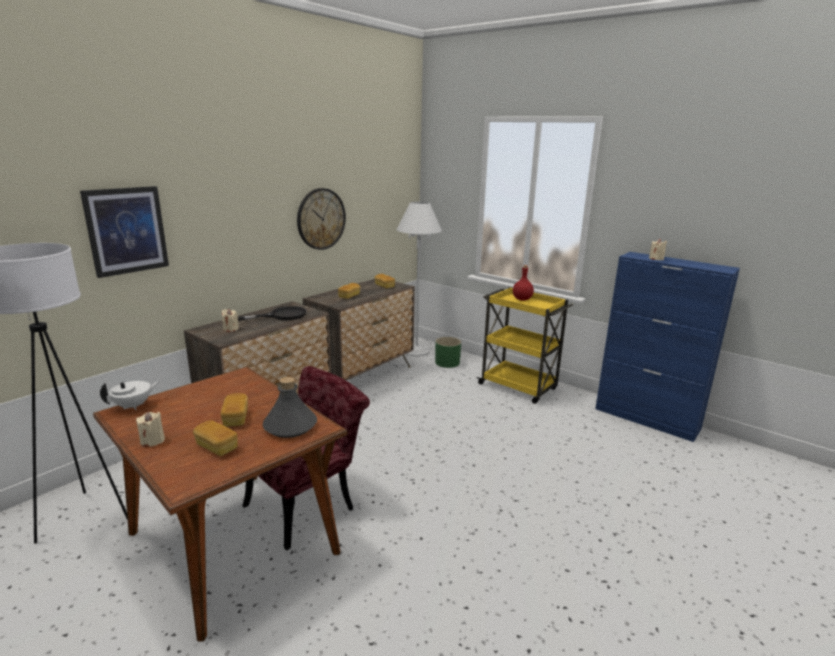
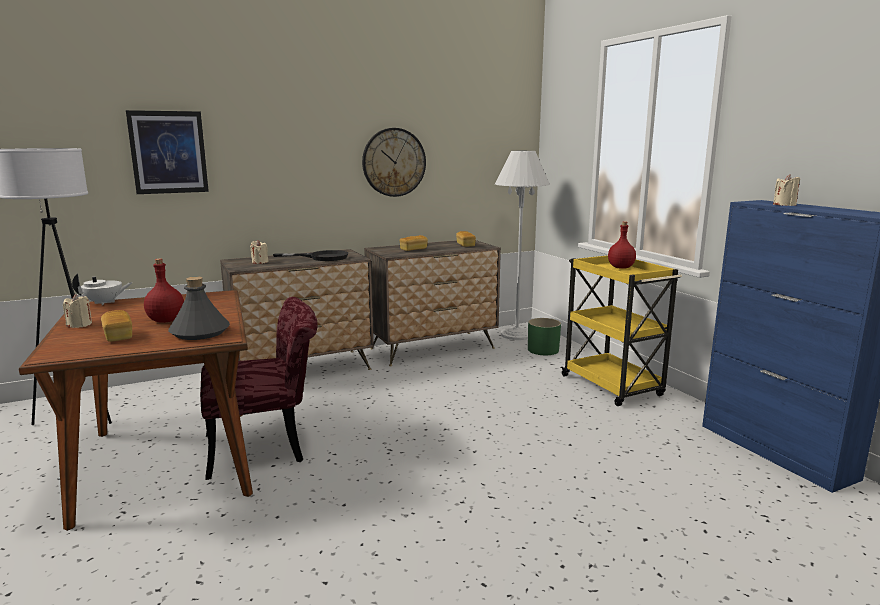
camera: 25 degrees right, 5 degrees down
(236, 418) = (165, 321): bread -> red bottle

